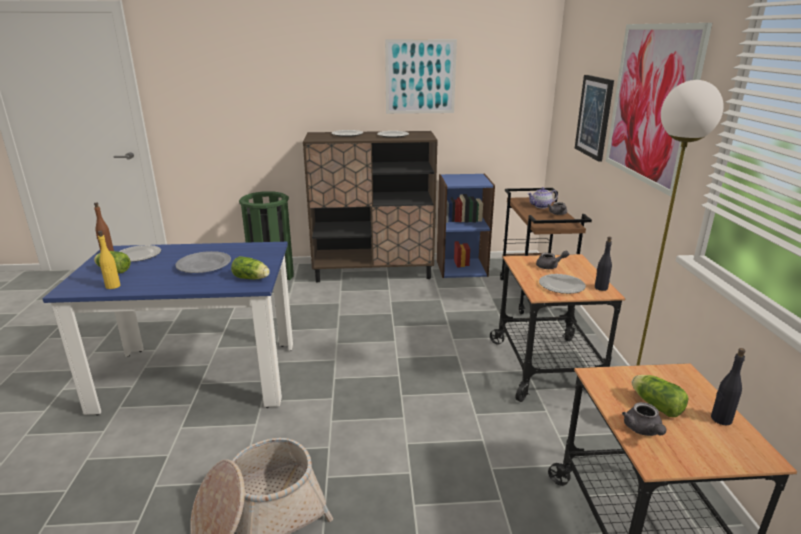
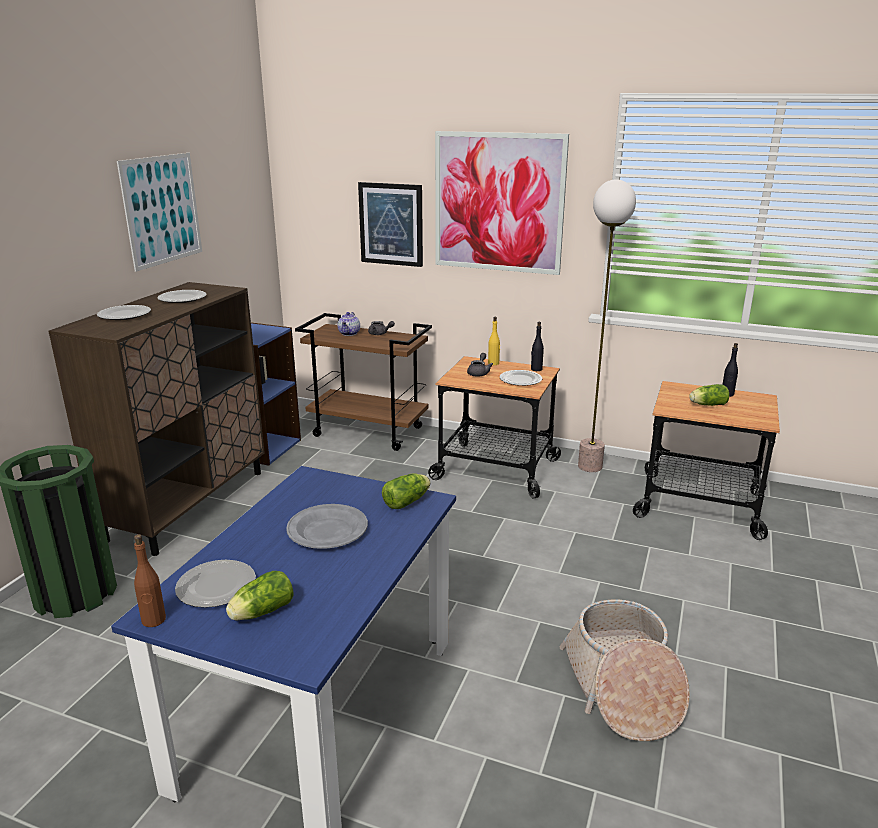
camera: 65 degrees left, 0 degrees up
(113, 286) = (333, 611): yellow bottle -> yellow bottle (493, 363)
(643, 430) = (733, 416): grey teapot -> none

